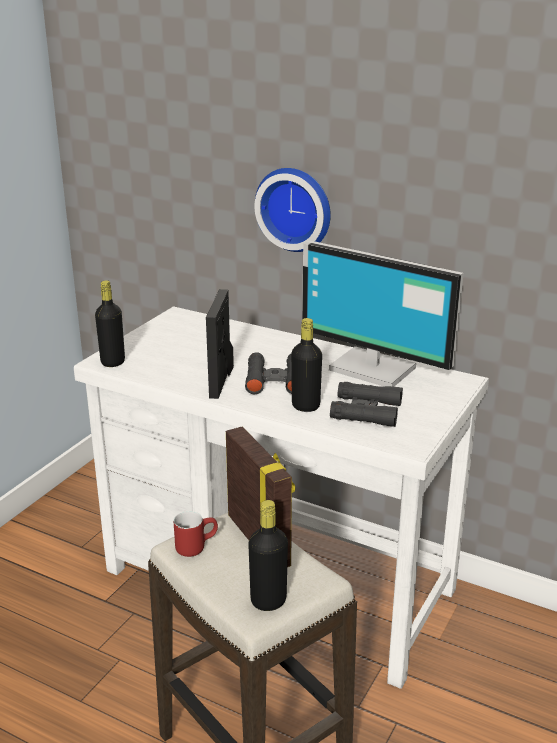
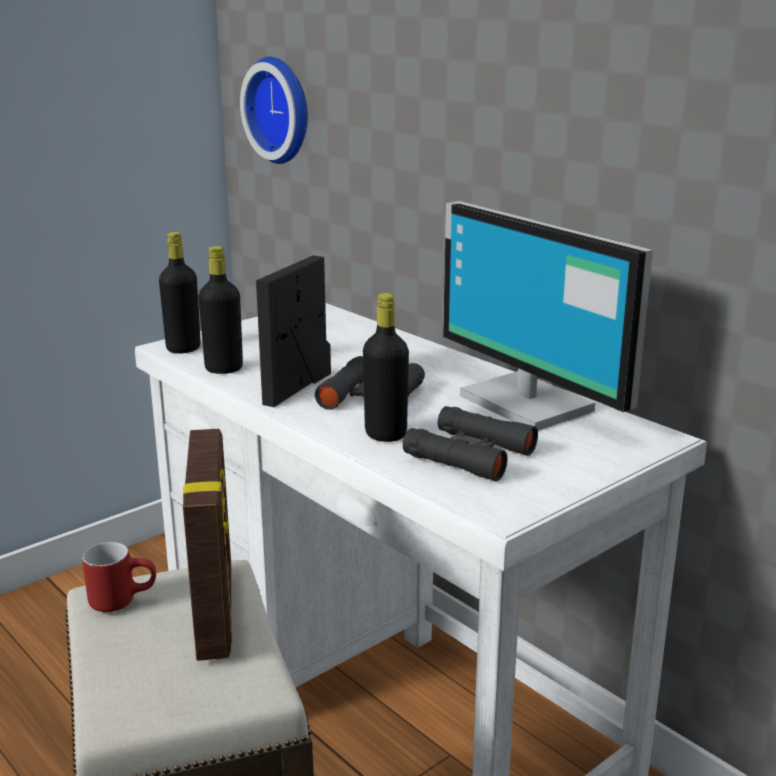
camera: 20 degrees right, 5 degrees down
(268, 601) = (153, 702): black bottle -> black bottle (224, 369)
(295, 208) = (461, 161): wall clock -> wall clock (282, 110)

